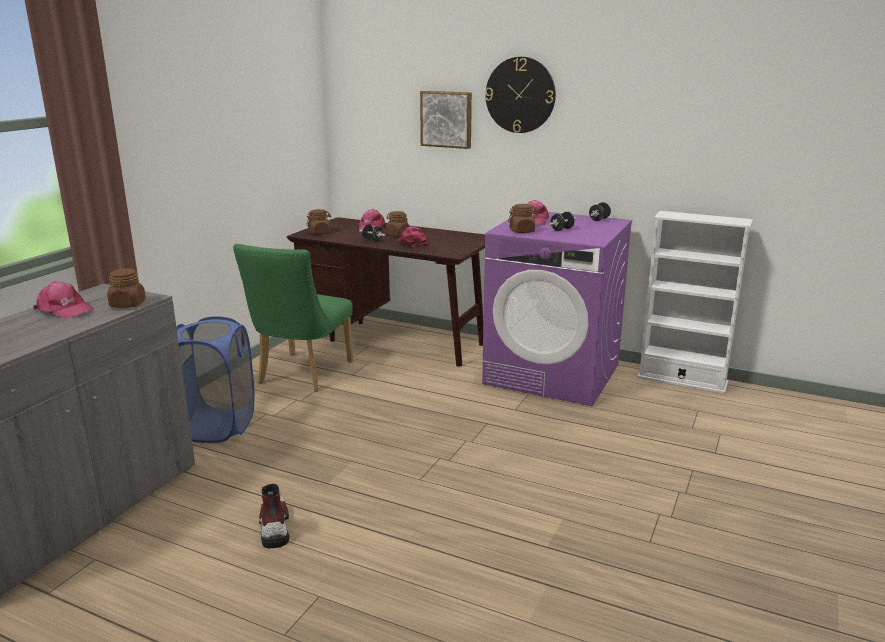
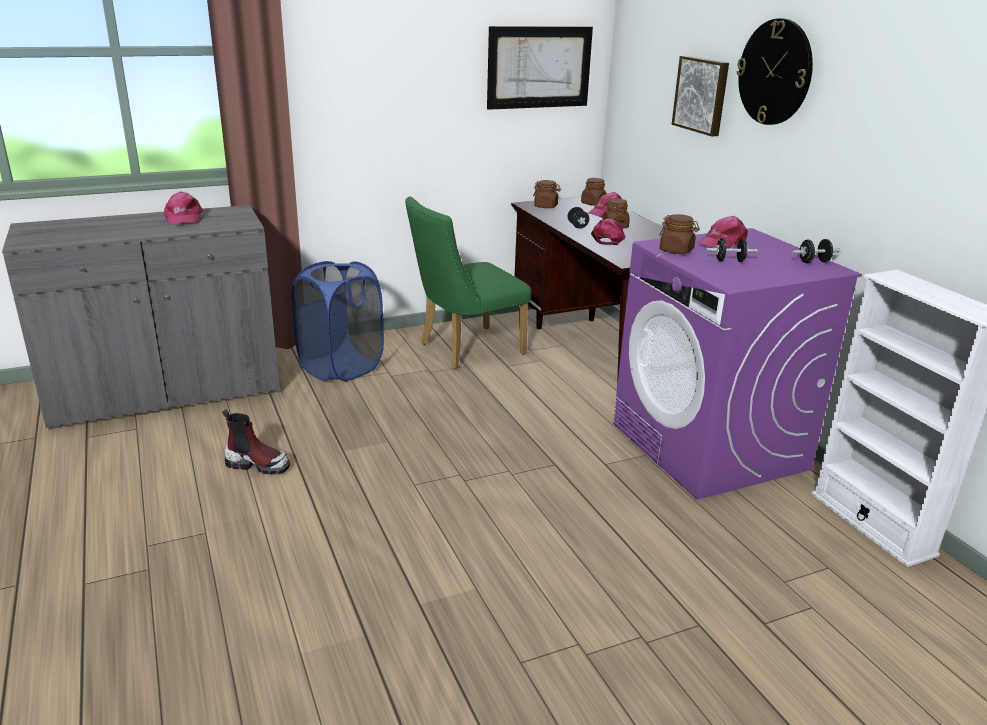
camera: 40 degrees right, 5 degrees up
(128, 304) = (223, 225): brown jar -> brown jar (593, 204)
(274, 527) = (258, 464): boot -> boot turned 75 degrees clockwise
(286, 113) = (539, 67): none -> picture

